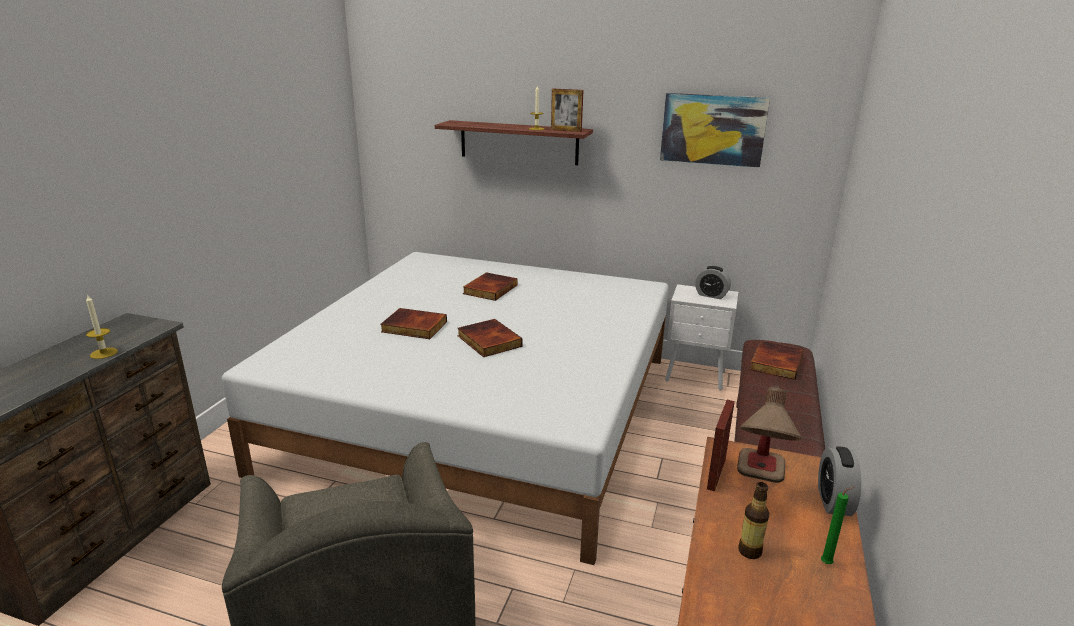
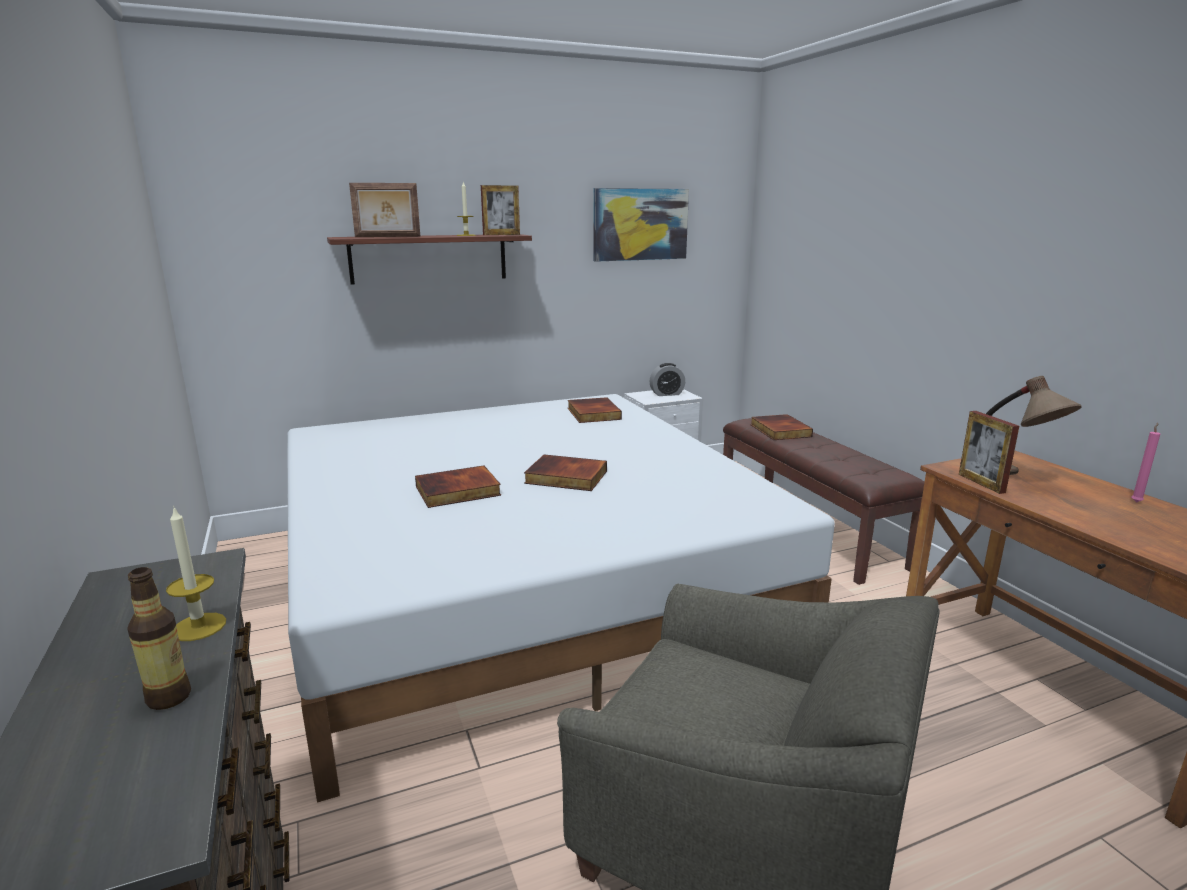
camera: 40 degrees left, 5 degrees down
(479, 125) = (388, 236): none -> picture frame
(489, 289) = (466, 437): book -> book (592, 413)
(749, 551) = (1100, 515): bottle -> bottle (169, 697)
(828, 563) = (1136, 502): green candle -> pink candle
(833, 501) = (1059, 471): alarm clock -> none

